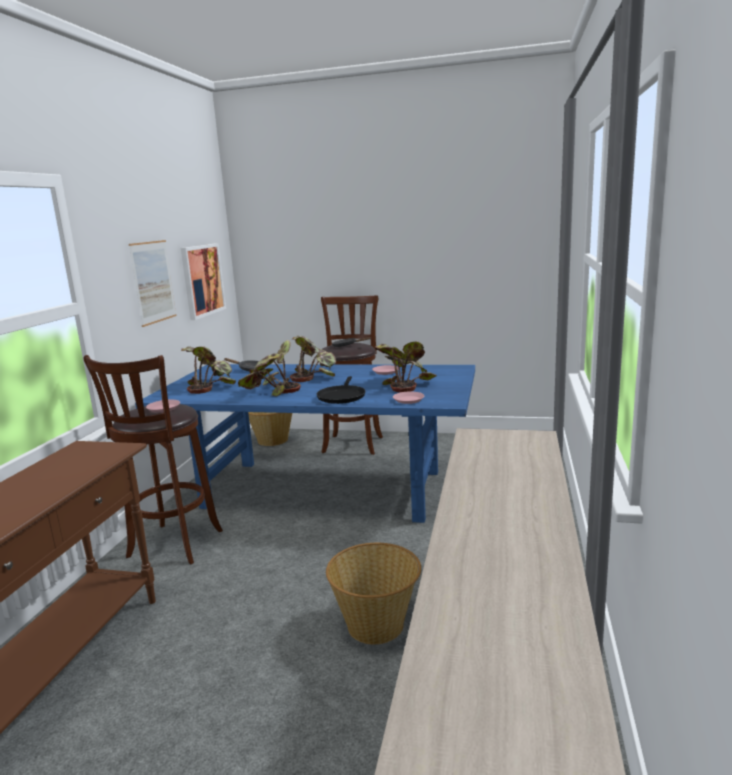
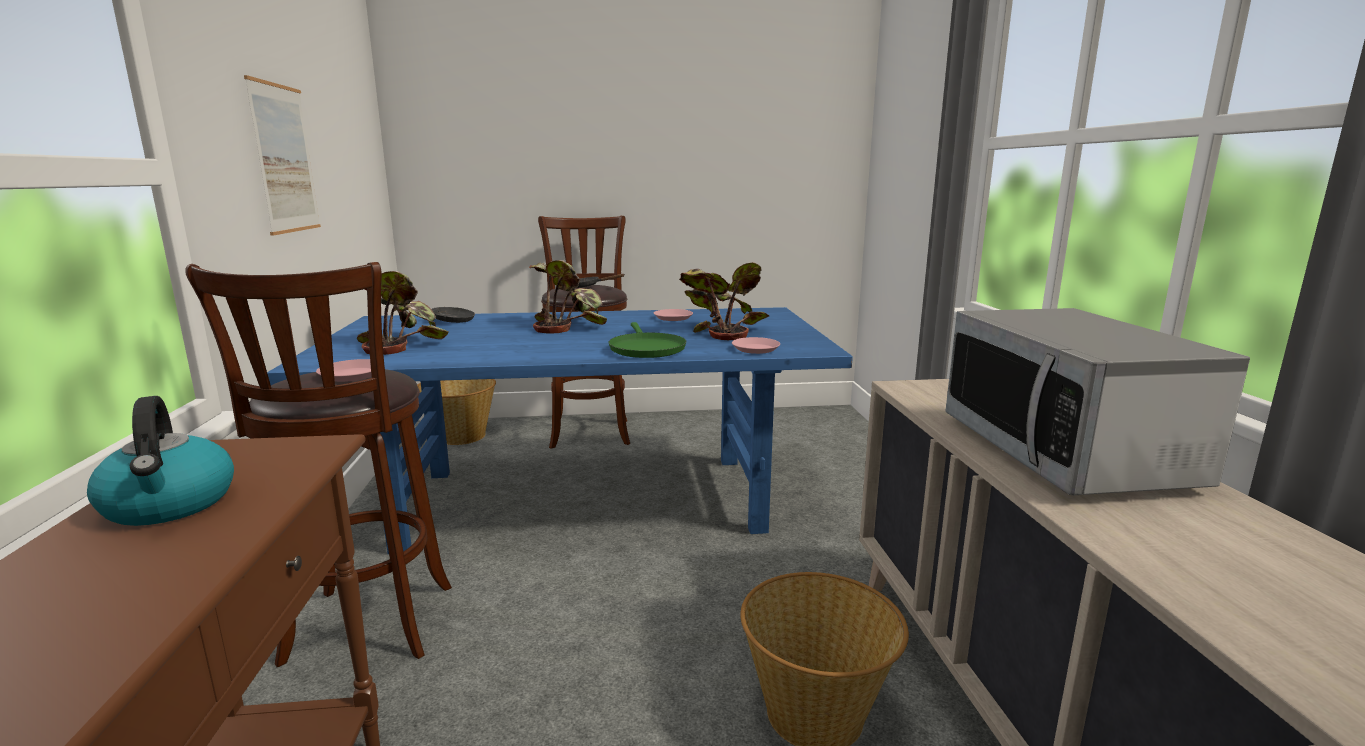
camera: 20 degrees left, 0 degrees up
(54, 469) = (170, 504): none -> kettle
(202, 280) = (351, 177): picture -> none
(270, 392) = (519, 347): potted plant -> none
(341, 396) = (646, 348): black frying pan -> green frying pan
(504, 484) = (1064, 452): none -> microwave

